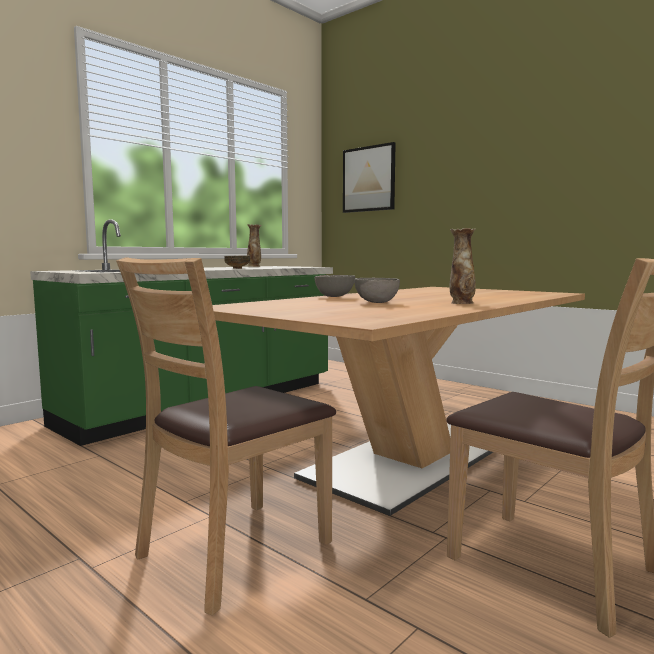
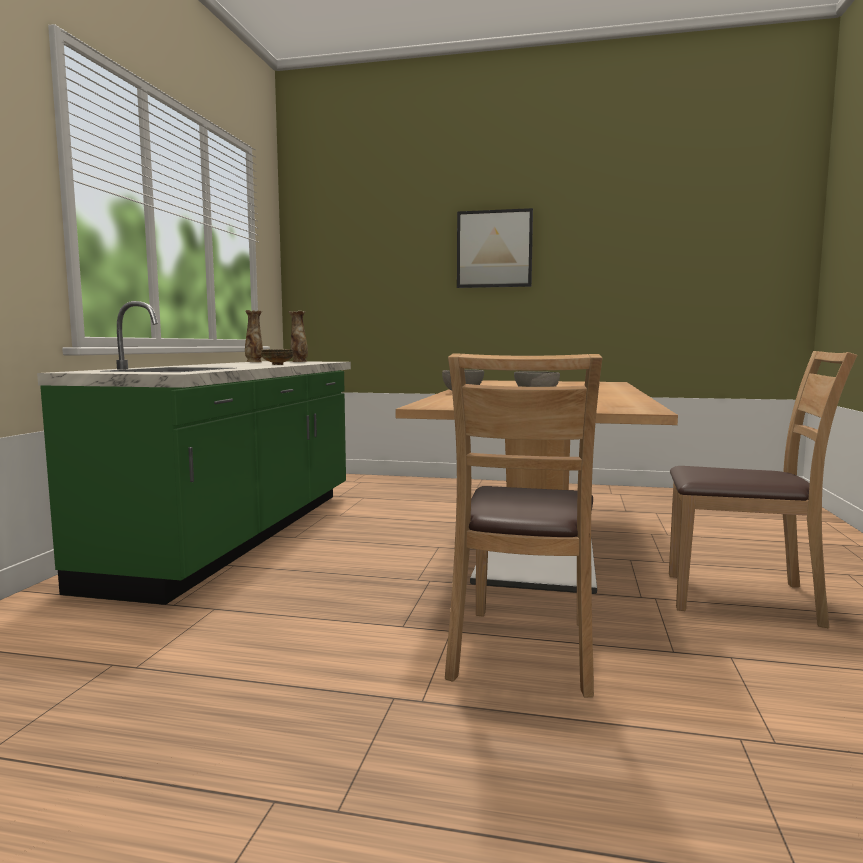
camera: 30 degrees left, 0 degrees up
(369, 179) = (349, 261): picture -> picture (494, 249)
(461, 303) = (601, 393): vase -> vase (299, 361)

